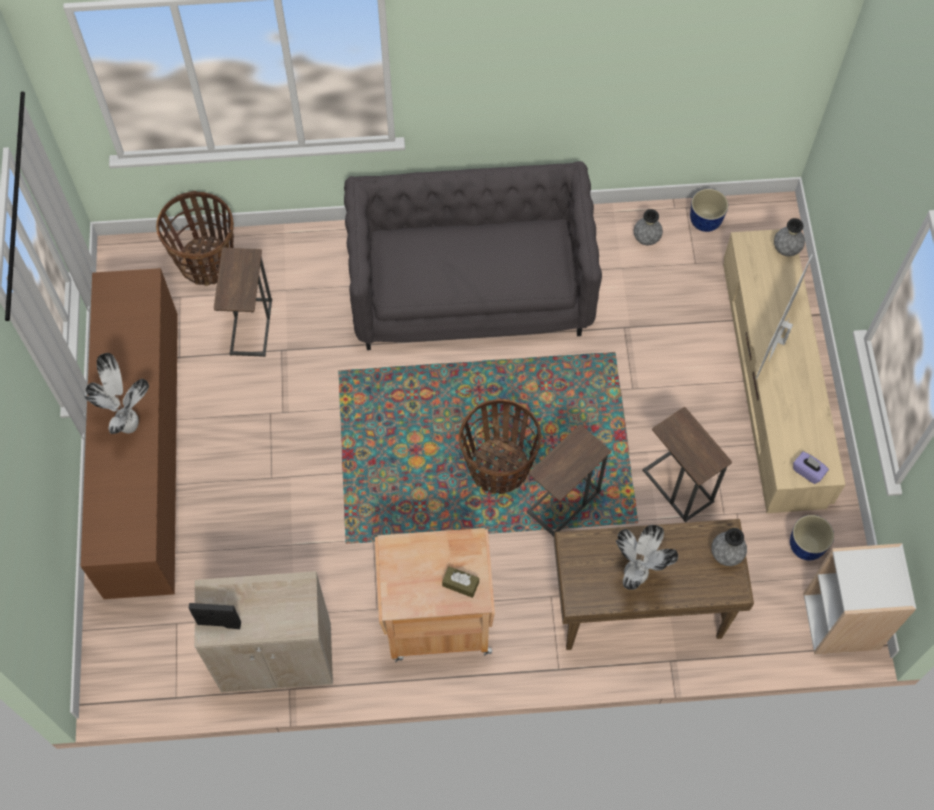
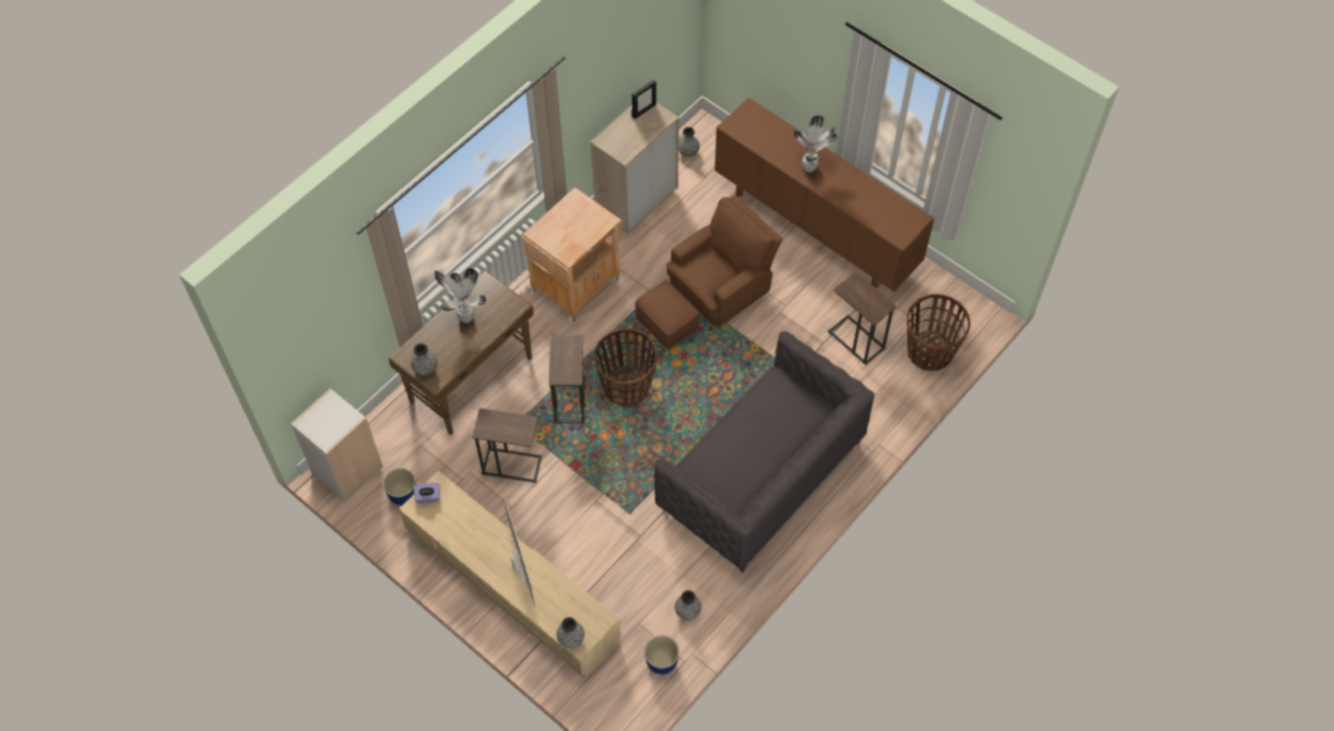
camera: 135 degrees right, 5 degrees down
(158, 671) = (688, 153): none -> grey vase
(325, 489) = (708, 295): none -> brown armchair
(460, 584) = (552, 233): brown tissue box -> none

